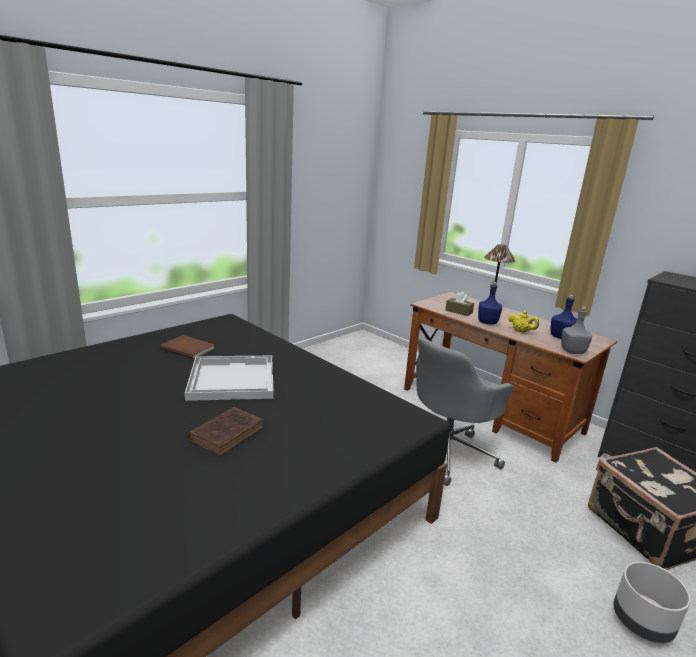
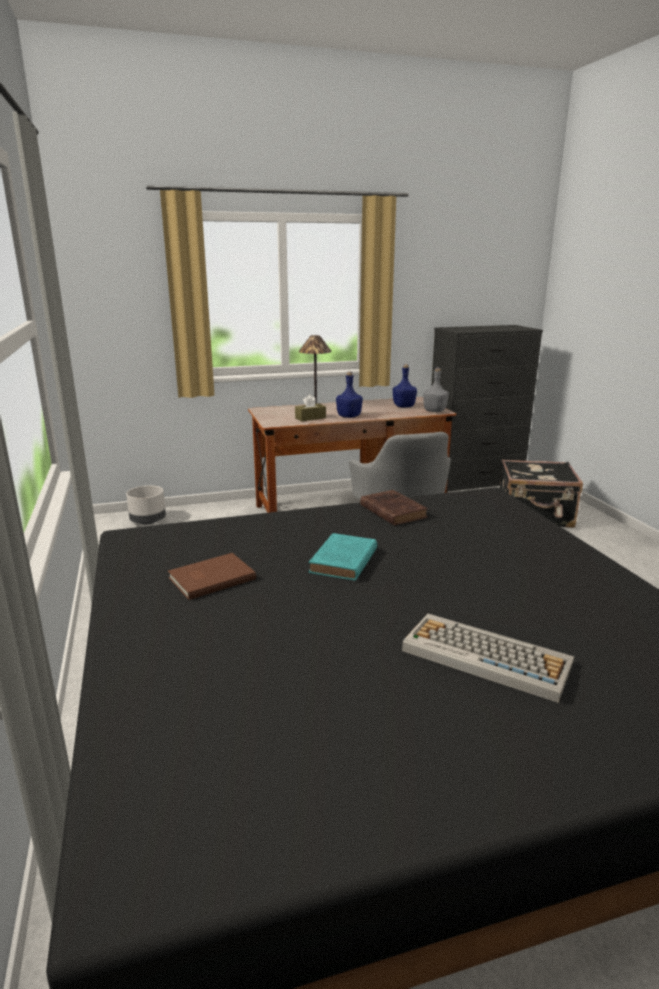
camera: 60 degrees left, 0 degrees up
(118, 444) = (484, 656): none -> keyboard
(228, 433) = (482, 582): brown book -> brown book (392, 511)
(231, 379) = (343, 562): white tray -> turquoise book
(521, 331) = (381, 412): yellow teapot -> none
(642, 623) = (616, 552): grey planter -> grey planter (148, 521)

